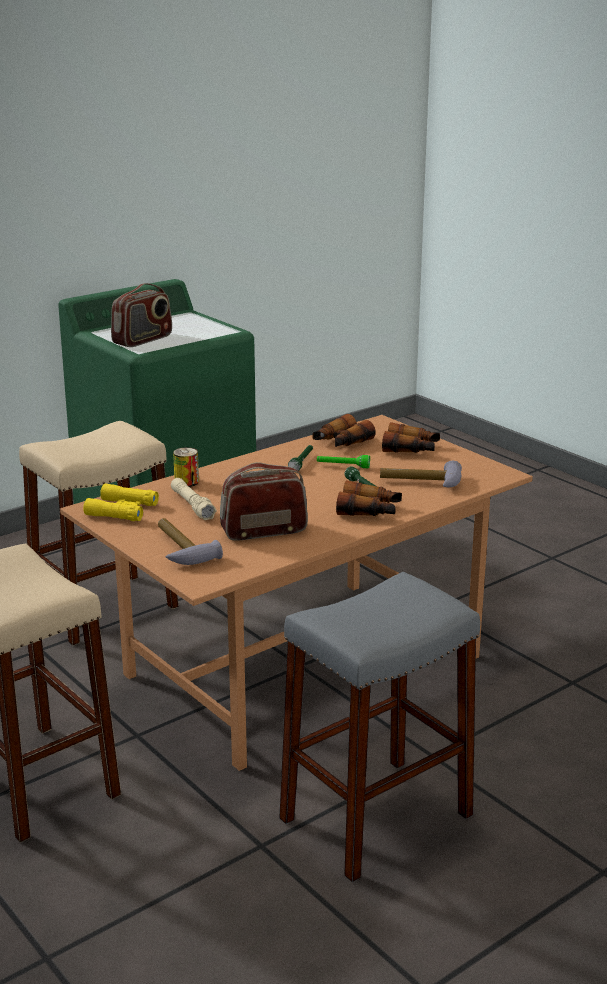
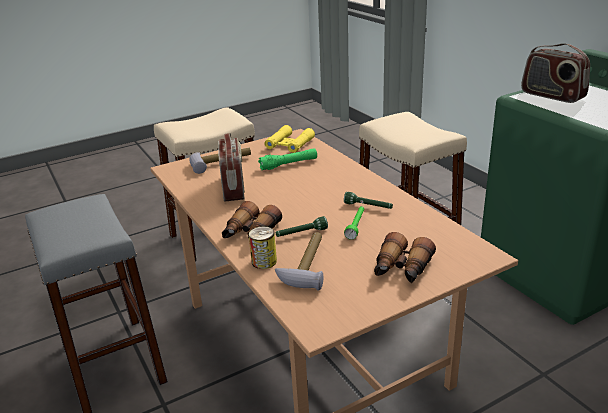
camera: 100 degrees right, 5 degrees up
(186, 482) = (334, 162): can -> can (264, 261)
(192, 506) = (288, 164): beige flashlight -> green flashlight
(341, 442) = (420, 228): binoculars -> none

